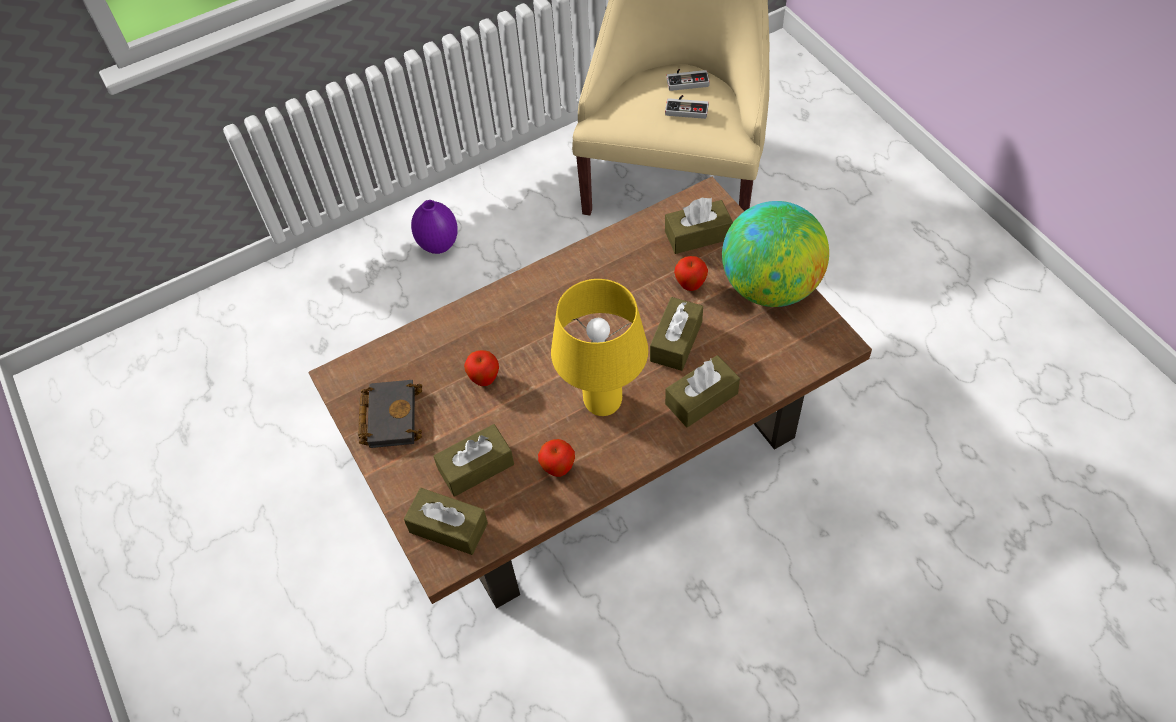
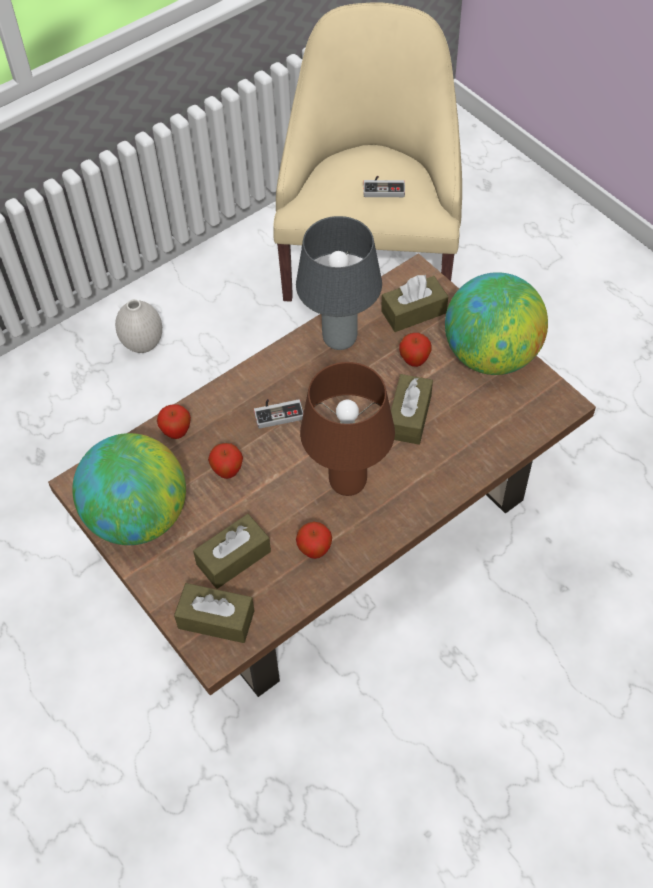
camera: 10 degrees left, 0 degrees up
(389, 416) = (138, 517): black book -> globe
(439, 245) = (143, 344): purple vase -> white vase
(441, 335) = (176, 432): none -> apple
(603, 401) = (348, 482): yellow table lamp -> brown table lamp
(618, 255) = (339, 338): none -> grey table lamp
(687, 80) = (379, 160): game controller -> game controller (278, 412)
(701, 398) = (442, 469): brown tissue box -> none

